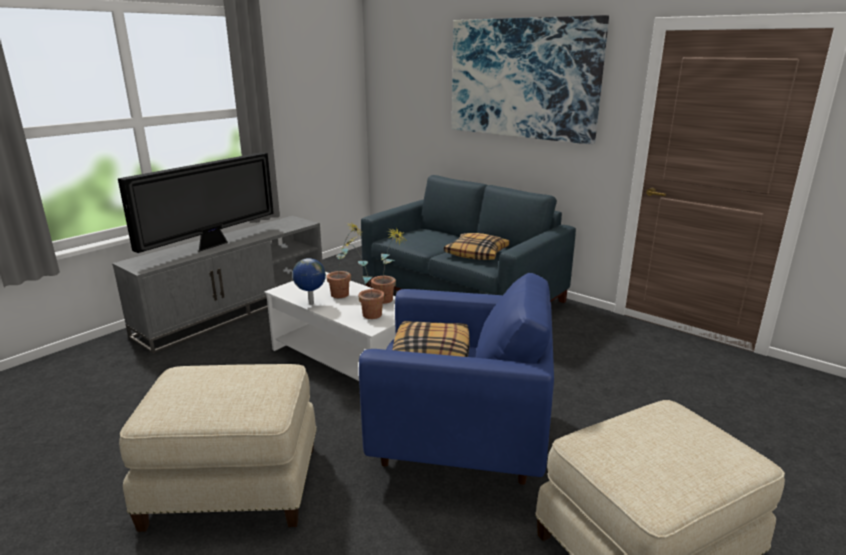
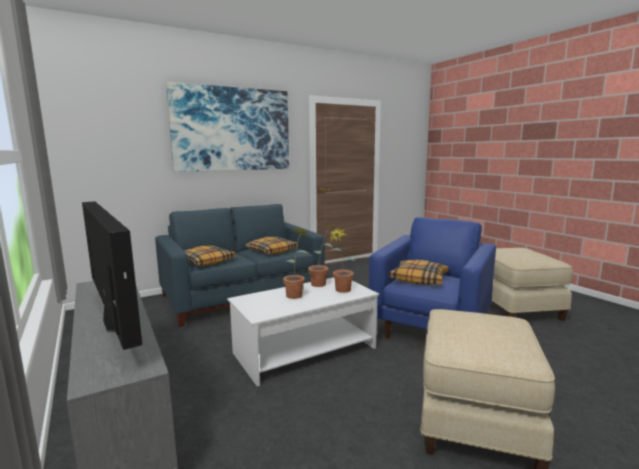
camera: 70 degrees left, 10 degrees down
(311, 304) = (304, 306): globe -> none
(407, 237) = (206, 262): none -> pillow

